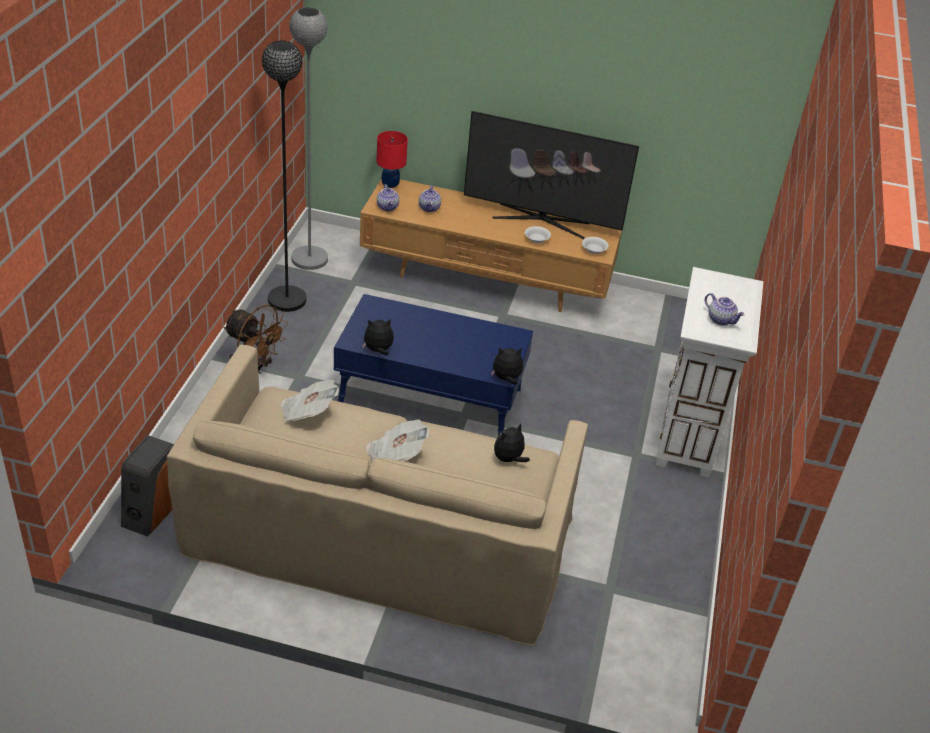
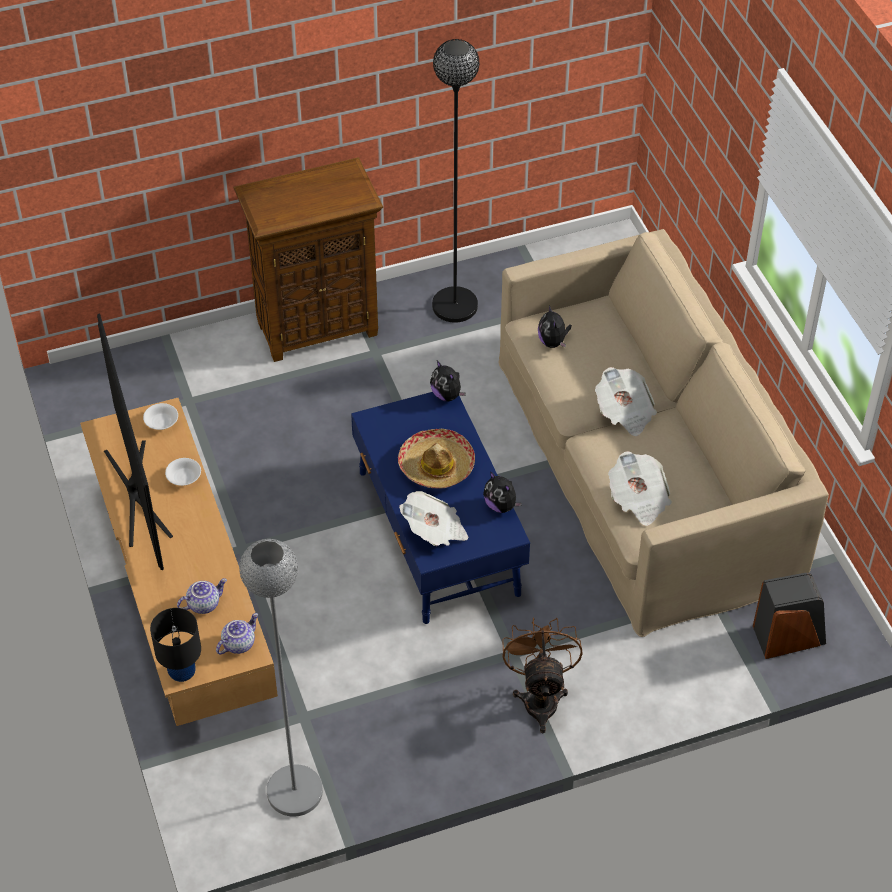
camera: 120 degrees left, 10 degrees up
(287, 300) = (396, 755): black floor lamp -> black floor lamp (455, 305)
(389, 185) = (182, 674): red table lamp -> black table lamp
(389, 314) = (435, 531): none -> newspaper
(444, 341) = (436, 466): none -> hat
(509, 459) = (553, 342): plush toy -> plush toy turned 60 degrees clockwise
(688, 439) = (318, 327): white cabinet -> brown cabinet
(721, 320) = (333, 188): teapot -> none

